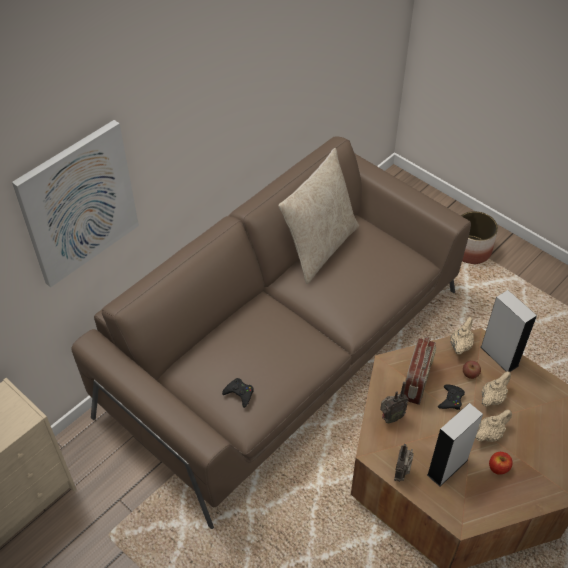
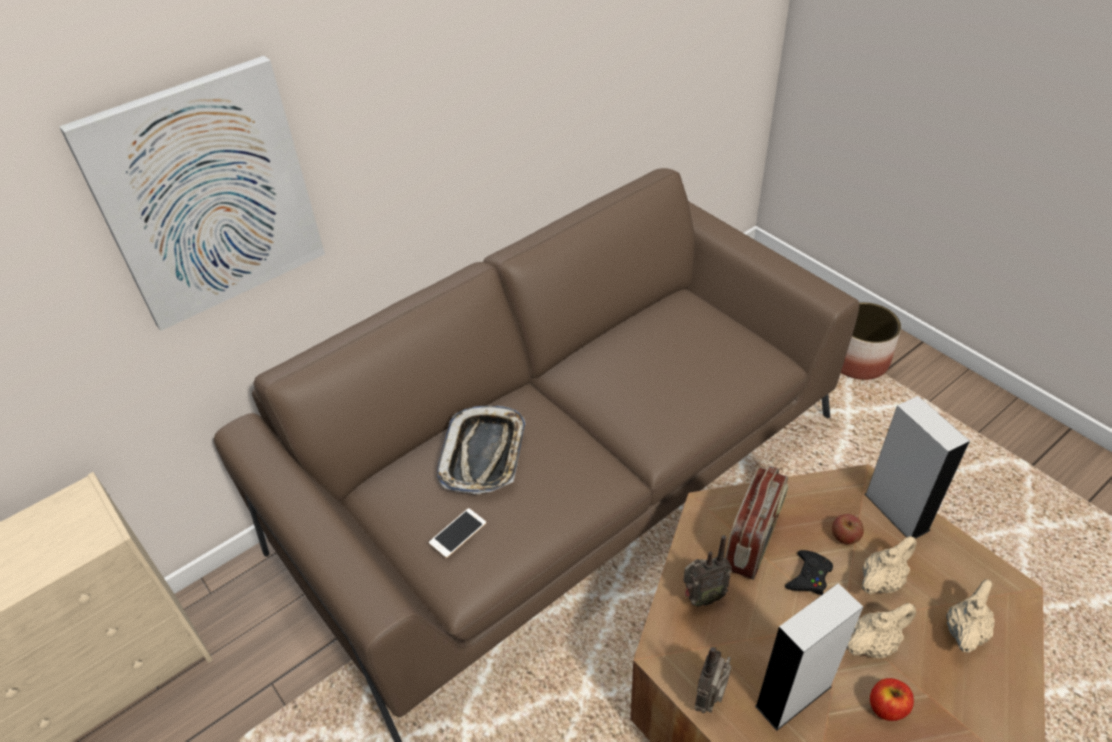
camera: 10 degrees right, 5 degrees down
(239, 393) = (458, 533): black game controller -> phone
(245, 342) = (484, 454): none -> tray
(319, 247) = (622, 327): beige pillow -> none
(460, 345) = (831, 488): beige teapot -> beige teapot (965, 630)

